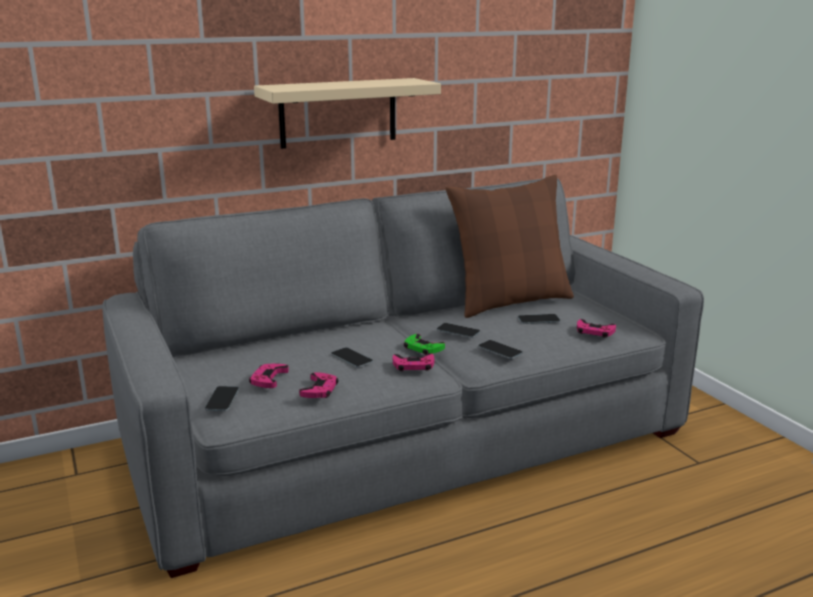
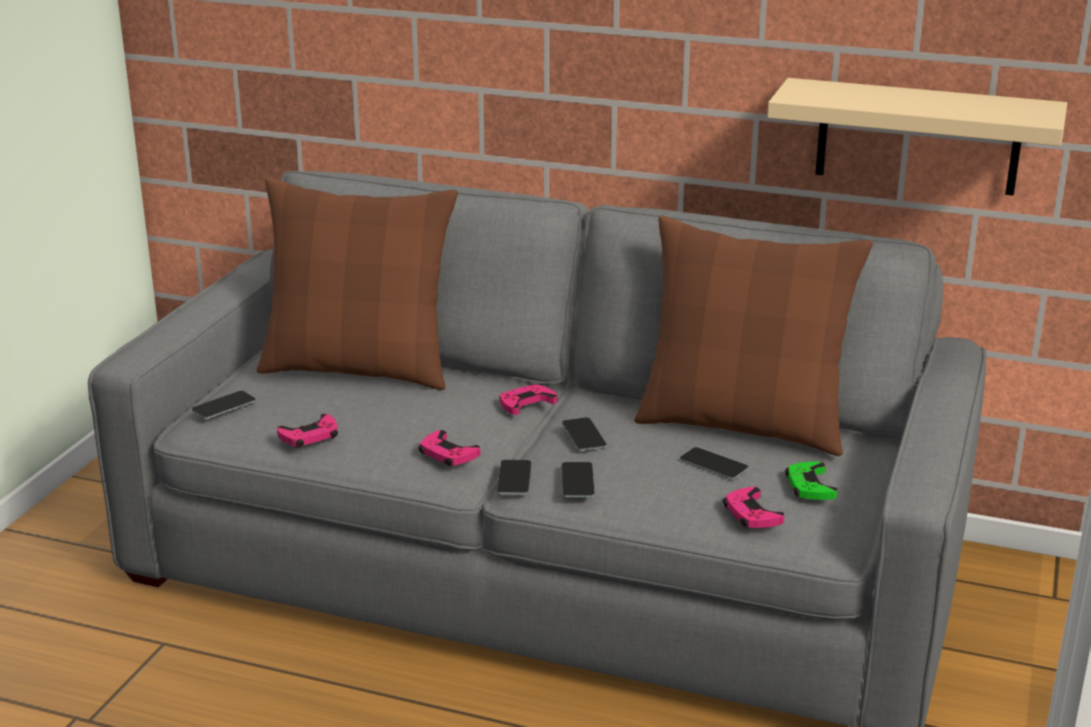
camera: 45 degrees right, 5 degrees up
(268, 348) = (358, 369): none -> brown pillow
(268, 379) = (291, 403): pink game controller -> pink game controller (526, 403)
(338, 113) = (590, 67): beige shelf -> beige shelf (918, 137)
(351, 358) = (405, 415): phone -> phone (514, 478)
(423, 348) = (510, 439): green game controller -> green game controller (809, 486)

